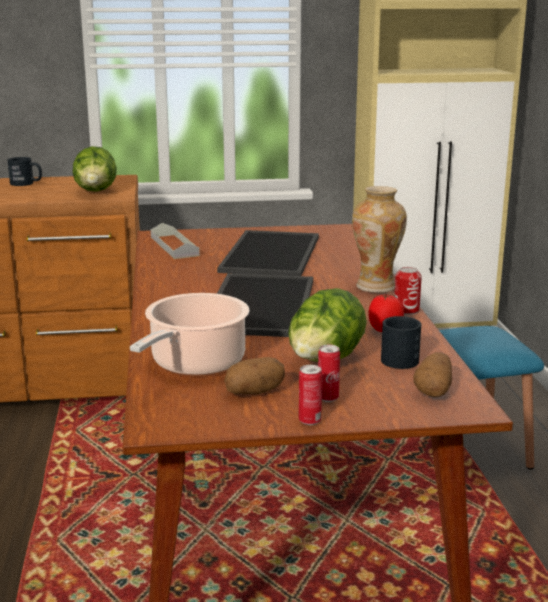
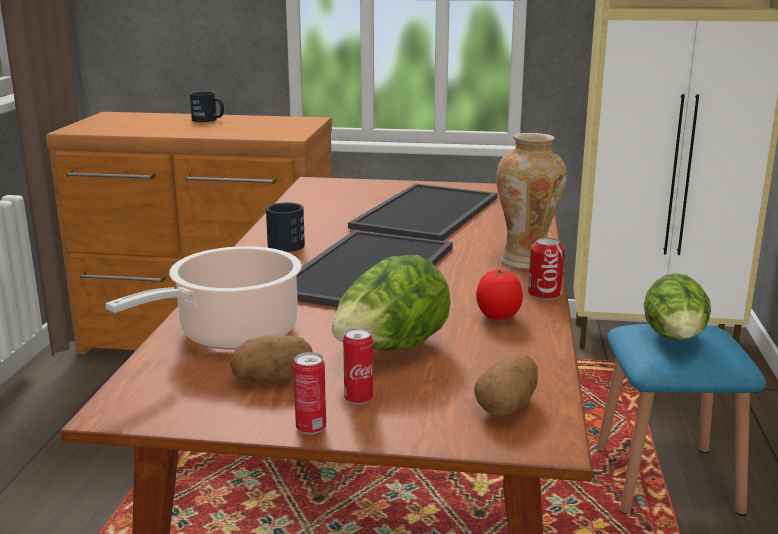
camera: 15 degrees right, 0 degrees up
(96, 192) = (270, 132): lettuce -> lettuce (675, 340)
(174, 246) = (324, 195): grey tray -> none
(398, 357) = (490, 354): black mug -> black mug (289, 243)

